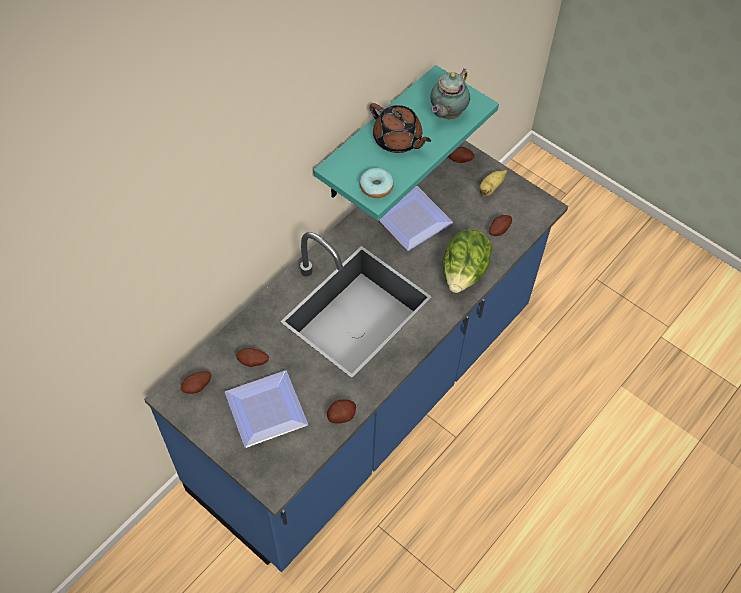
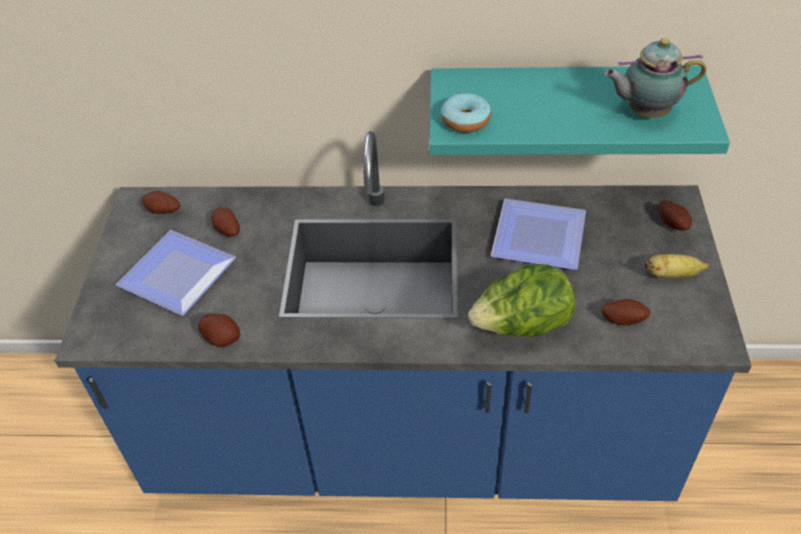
camera: 55 degrees right, 10 degrees down
(398, 140) = (553, 99): brown teapot -> none

